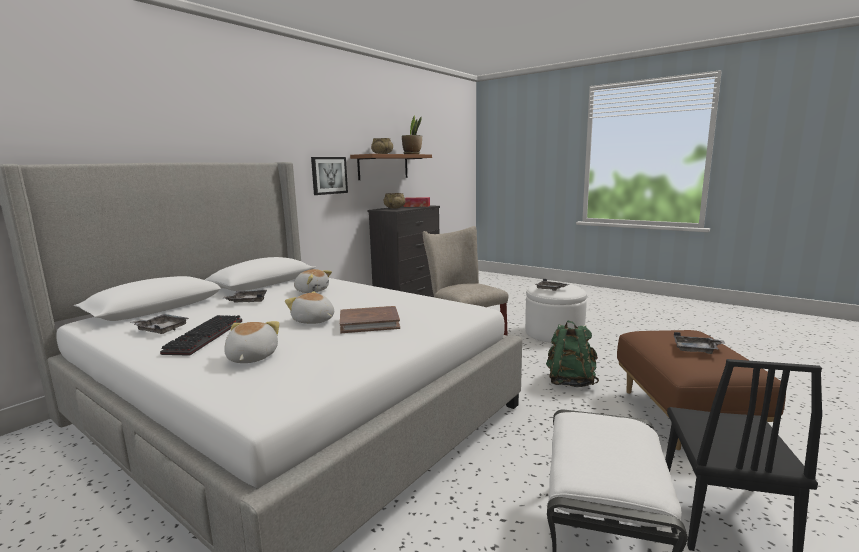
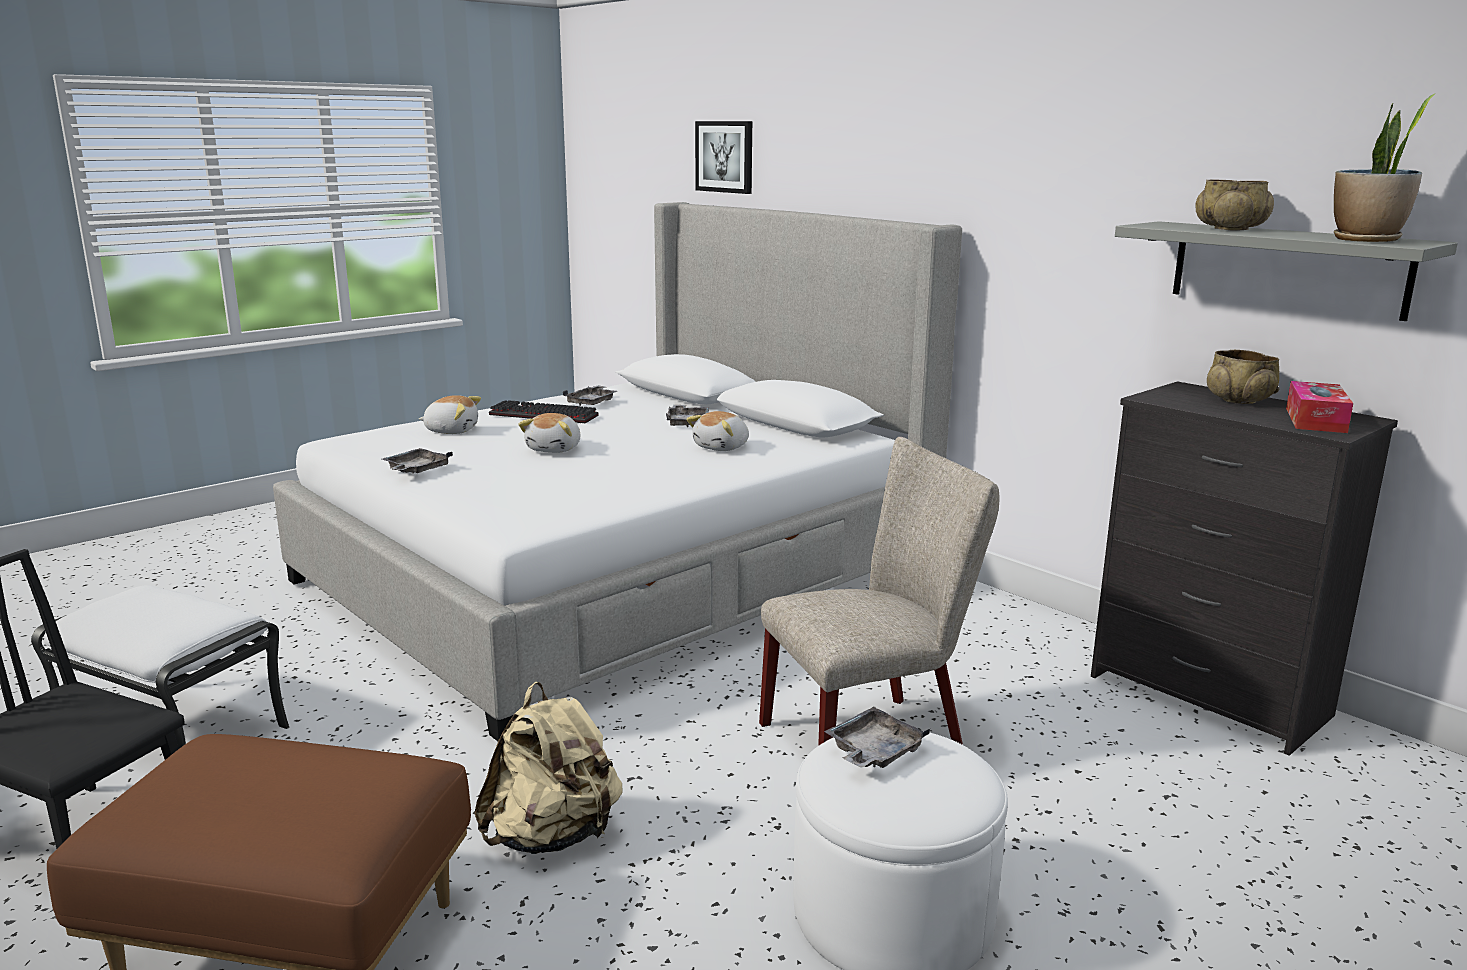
camera: 100 degrees right, 5 degrees up
(313, 321) = (555, 449): plush toy -> plush toy turned 150 degrees clockwise
(329, 175) = (1081, 268): picture -> picture (725, 156)
(369, 323) = (516, 471): brown book -> none
(383, 167) = (1288, 269): brown shelf -> grey shelf
(570, 381) = (552, 836): green backpack -> beige backpack
(696, 350) = (249, 784): grey tray -> grey tray (416, 470)

